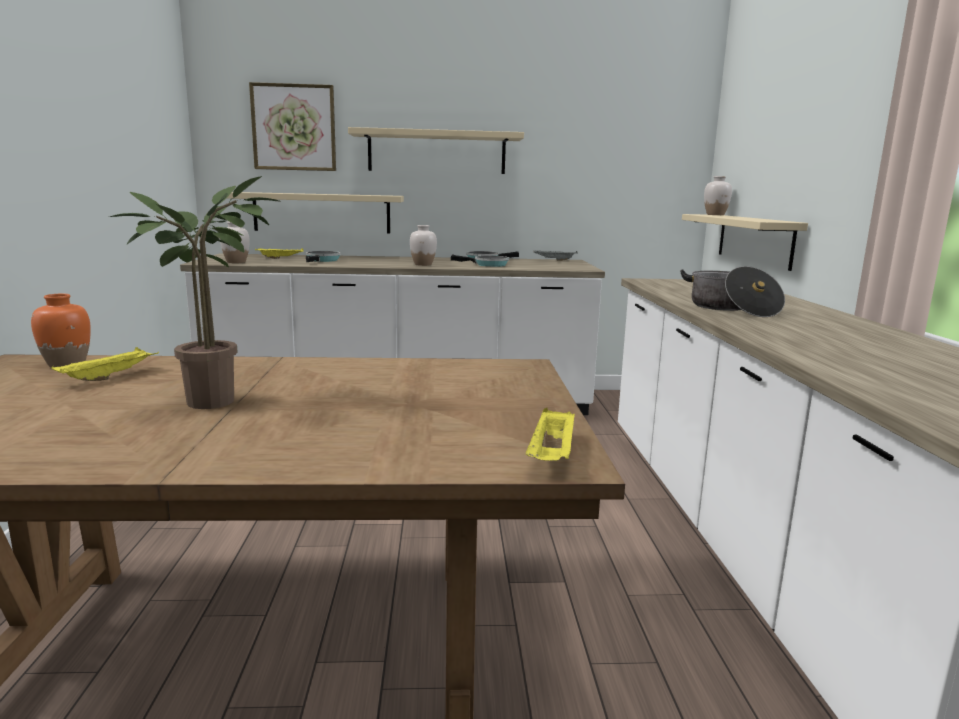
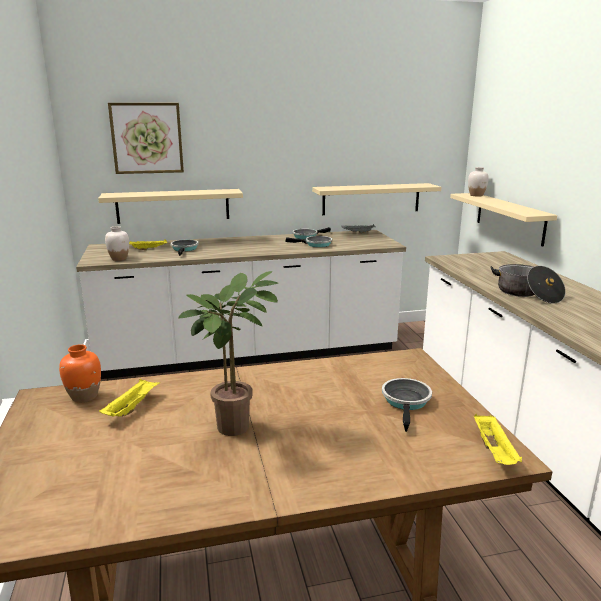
camera: 10 degrees left, 5 degrees up
(423, 264) = (268, 249): white vase -> none
(437, 152) = (264, 153): beige shelf -> beige shelf (371, 199)
(472, 401) = (406, 402): none -> frying pan

